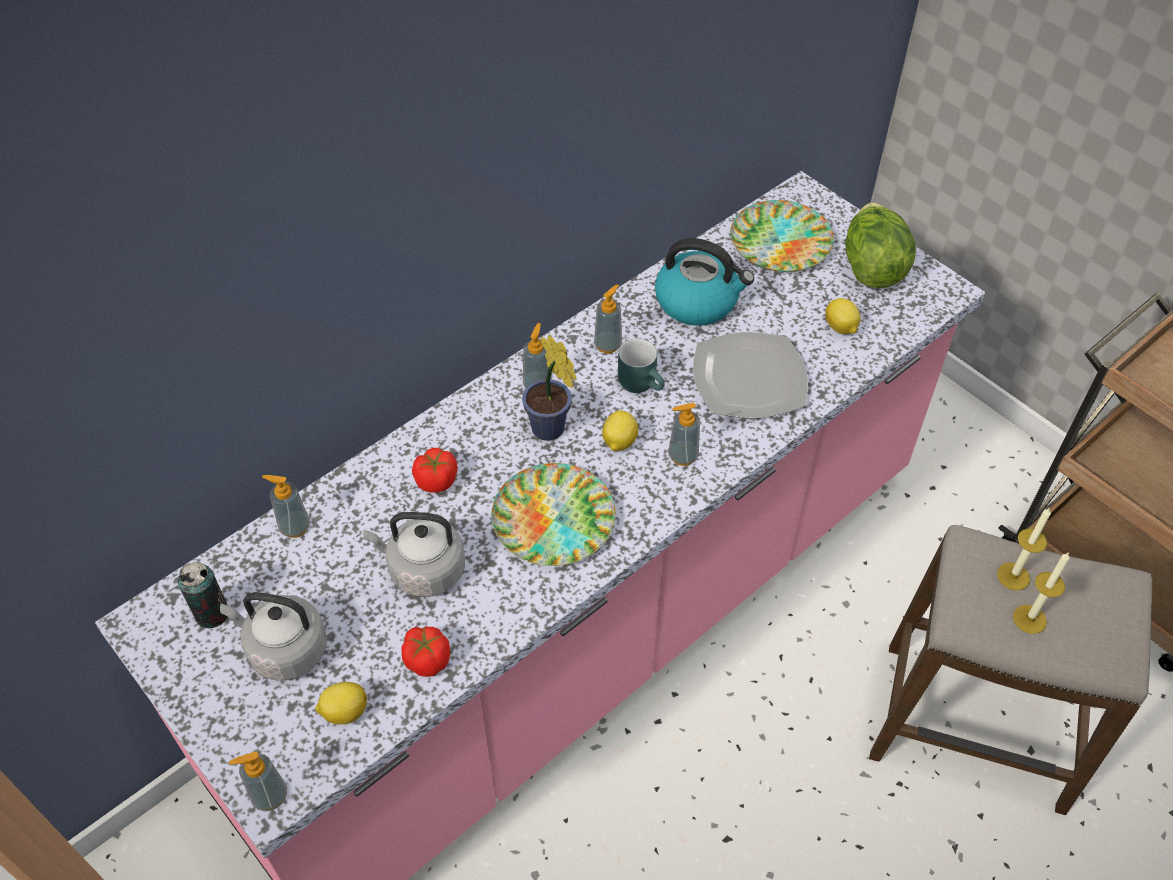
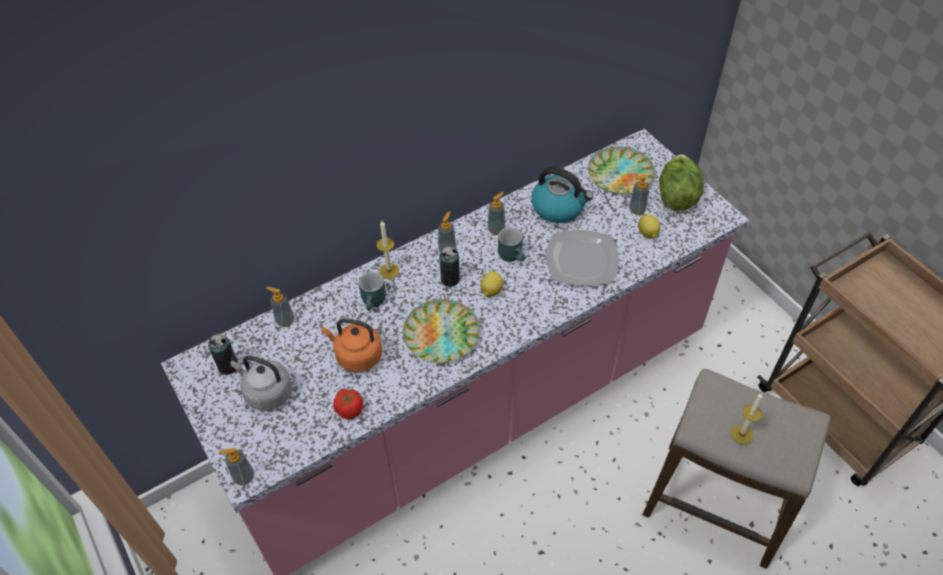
camera: 10 degrees right, 0 degrees up
(344, 711) = (295, 433): lemon -> none
(423, 570) = (356, 355): grey kettle -> orange kettle
(437, 480) = (375, 302): tomato -> turquoise mug
(551, 431) = (450, 279): potted plant -> can
(682, 456) = (529, 304): soap dispenser -> soap dispenser (637, 209)
(1013, 576) = (736, 406): candle -> candle (389, 271)

